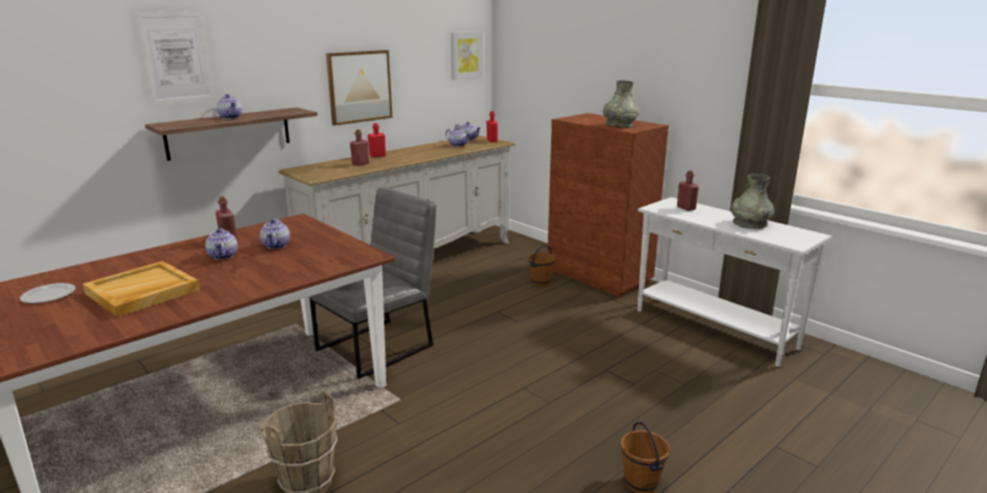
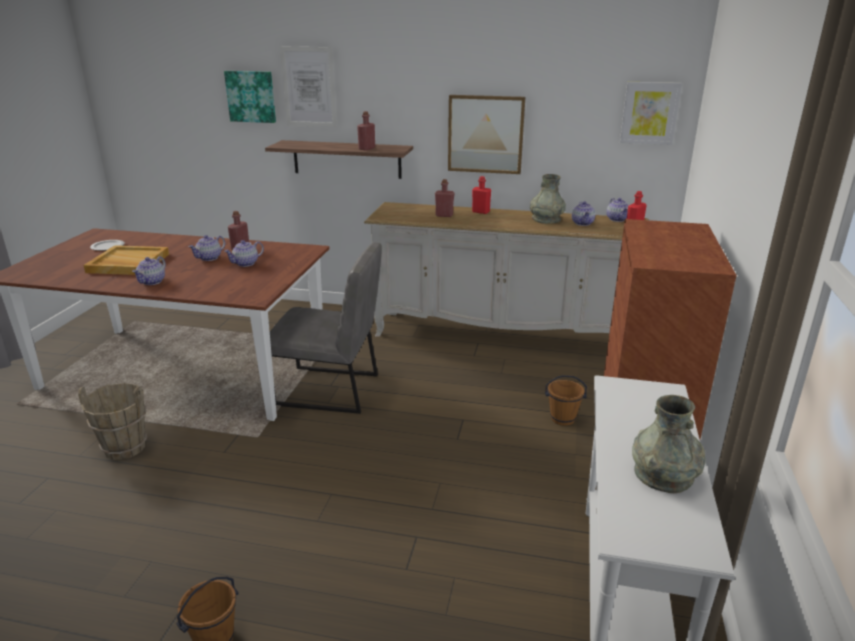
camera: 55 degrees right, 5 degrees up
(96, 75) = (251, 96): none -> picture
(231, 117) = (337, 145): teapot -> teapot (152, 282)
(619, 125) = (664, 252): grey vase -> grey vase (546, 219)
(686, 208) = (650, 407): red bottle -> red bottle (367, 148)

